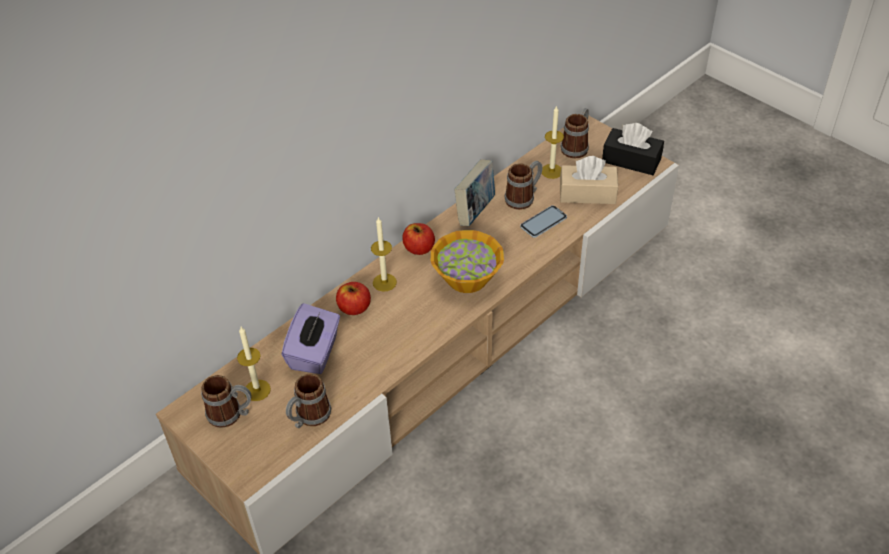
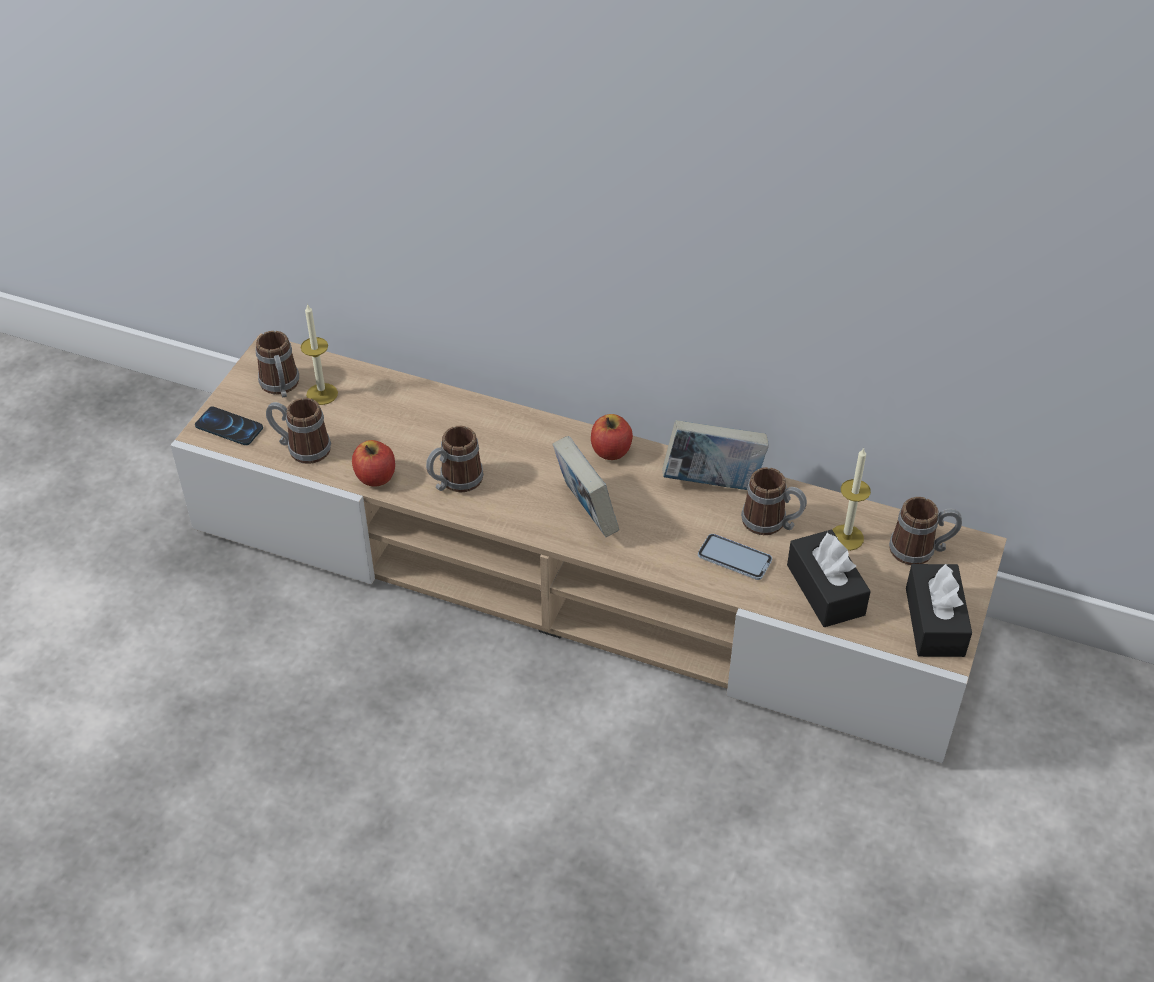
camera: 65 degrees right, 0 degrees up
(255, 460) = (229, 427): none -> phone
(315, 353) = (395, 419): purple tissue box -> none
(354, 308) = (480, 427): apple -> apple (375, 477)
(384, 282) = (535, 439): candle -> none
(400, 336) = (455, 482): none -> mug
(467, 278) = (585, 512): bowl -> book
(587, 193) = (825, 590): beige tissue box -> black tissue box

